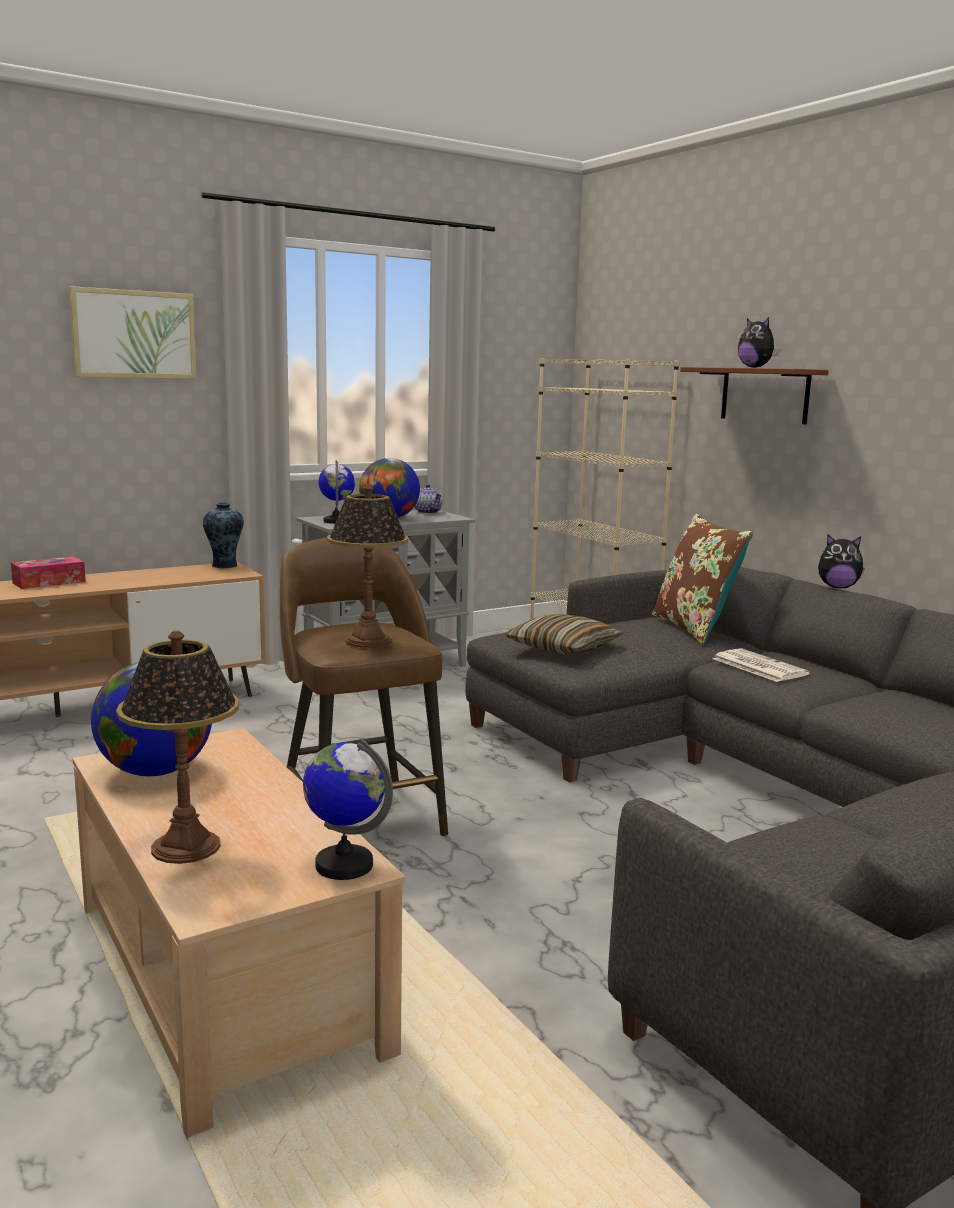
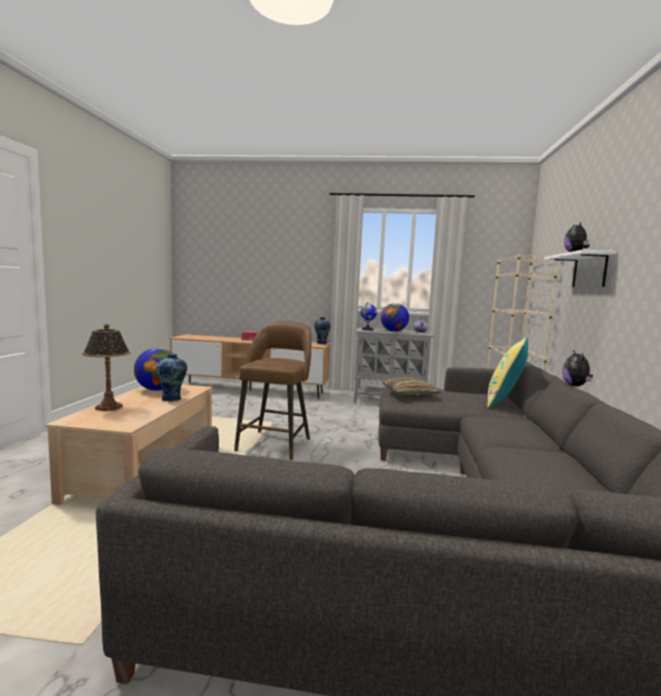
camera: 40 degrees right, 5 degrees down
(134, 334) = (302, 250): picture -> none
(256, 781) = (172, 399): none -> vase
(344, 865) = (126, 424): globe -> none
(368, 641) = (270, 362): table lamp -> none
(695, 628) = (504, 402): brown pillow -> yellow pillow
(758, 666) = (493, 421): newspaper -> none
(764, 395) = (589, 270): brown shelf -> white shelf
(838, 587) = (576, 386): plush toy -> plush toy turned 45 degrees clockwise

